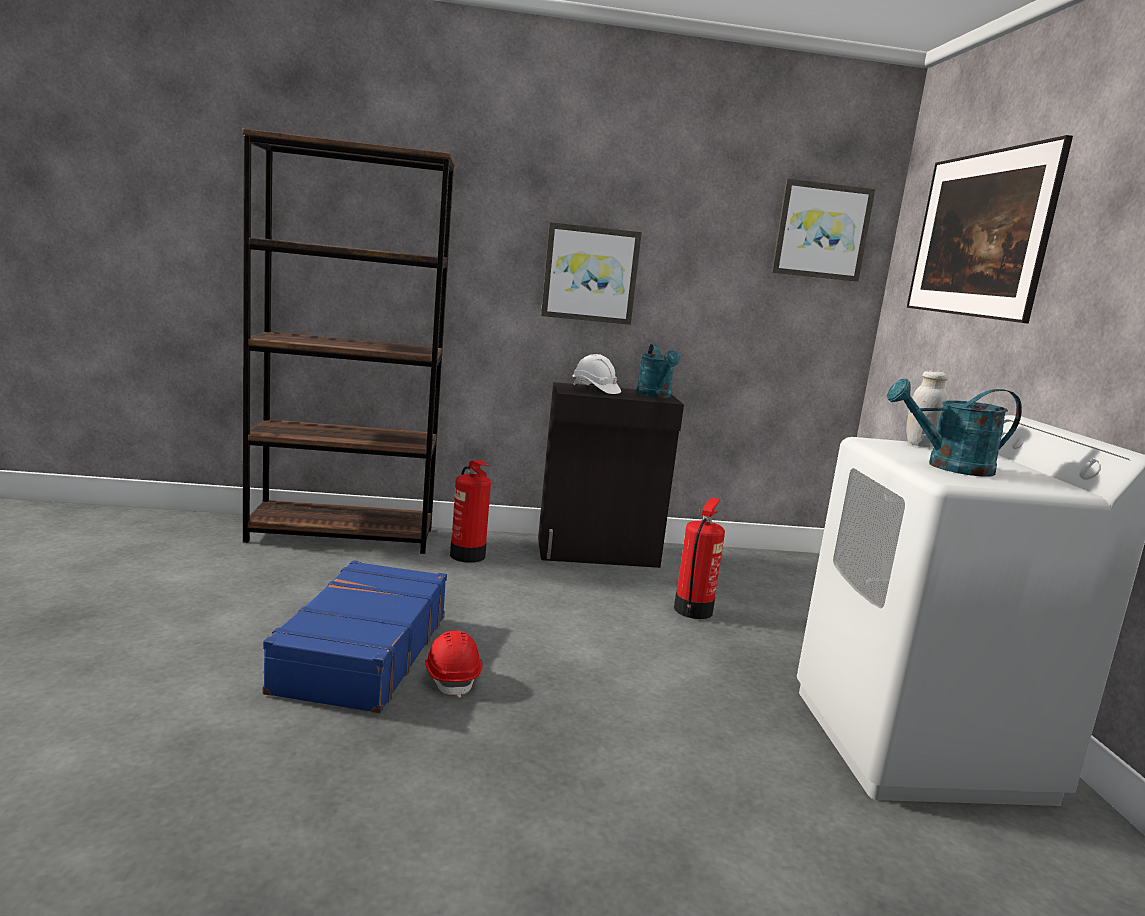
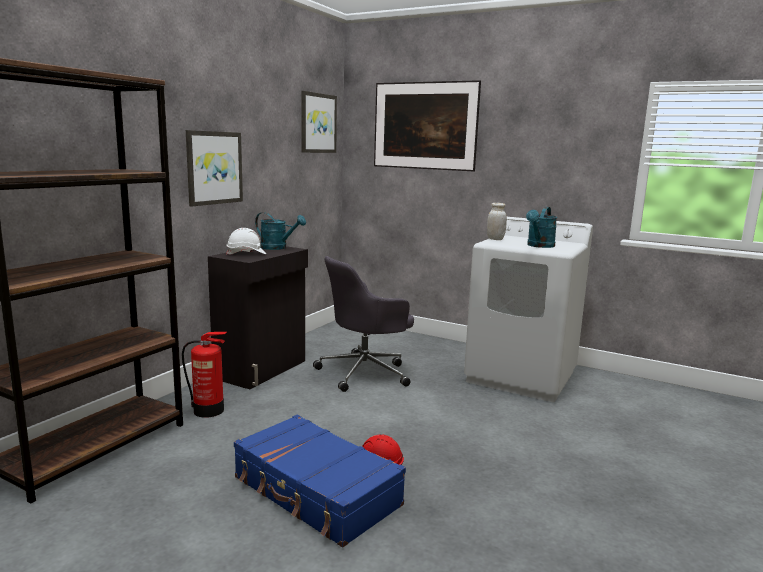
camera: 55 degrees left, 0 degrees up
(693, 610) = (365, 372): fire extinguisher -> grey office chair

